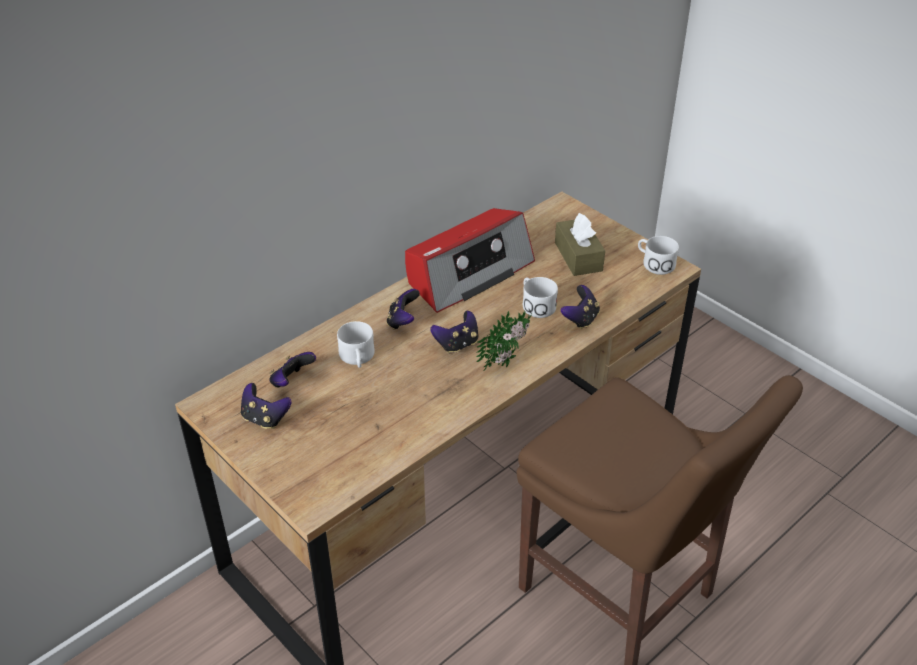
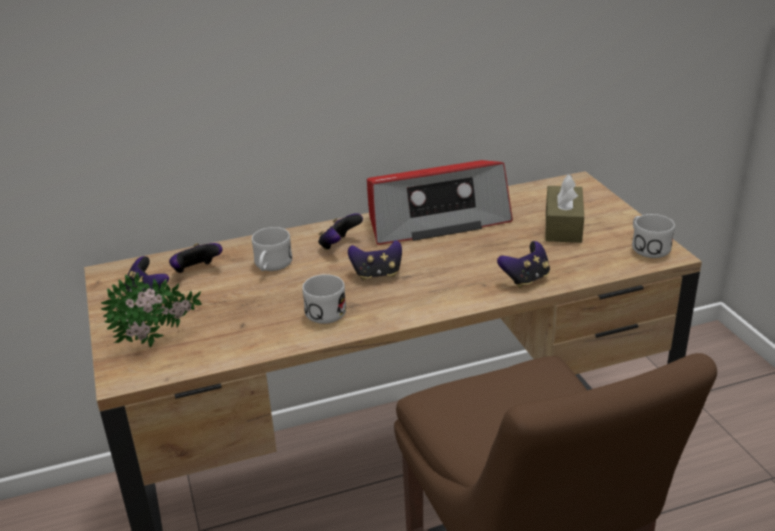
camera: 25 degrees right, 10 degrees down
(508, 360) = (418, 298): potted plant -> potted plant (159, 341)
(535, 305) = (485, 257): white mug -> white mug (325, 309)

